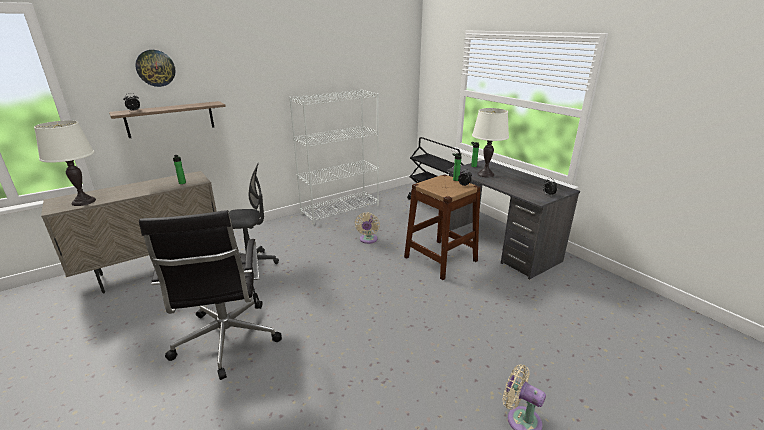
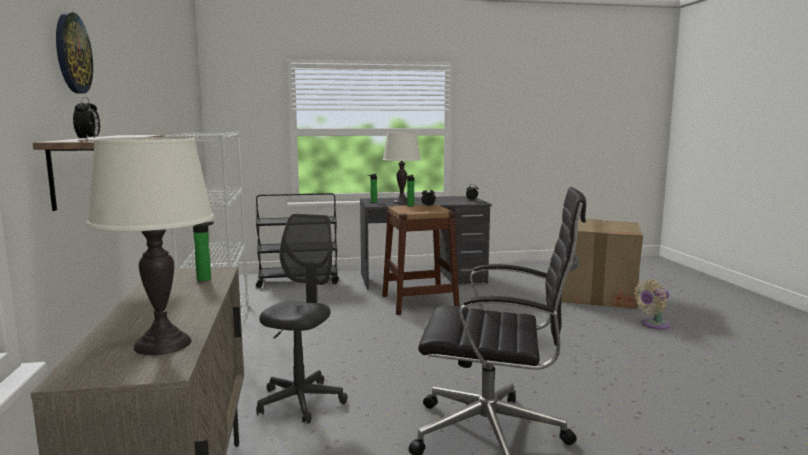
camera: 65 degrees left, 15 degrees down
(368, 240) = (333, 323): beige fan -> none
(587, 359) = (597, 294): none -> cardboard box

